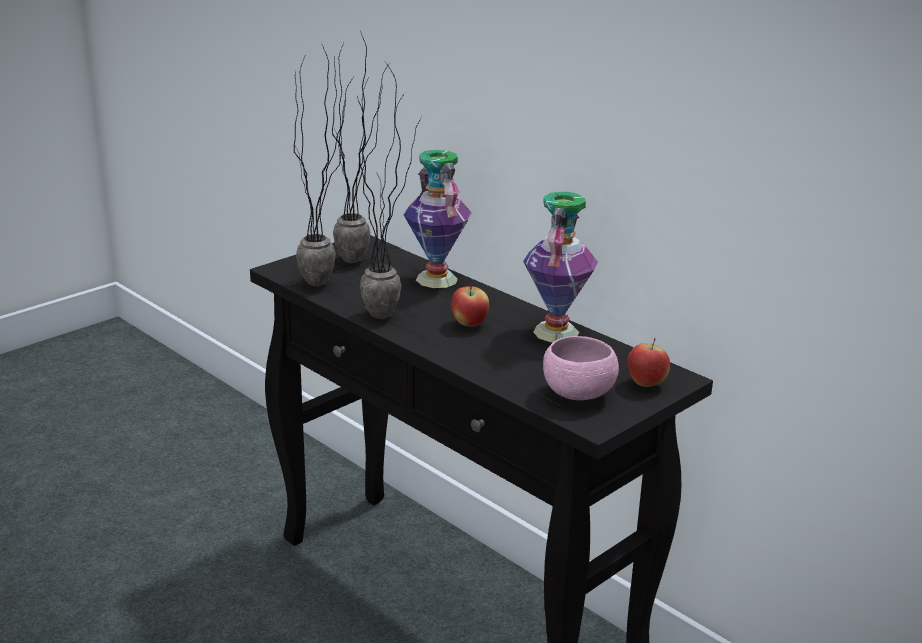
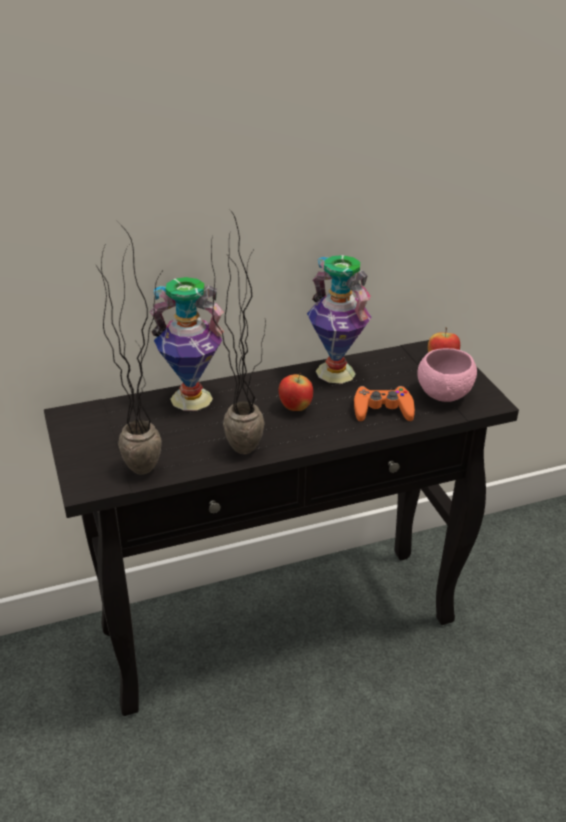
camera: 65 degrees left, 10 degrees up
(364, 260) = (114, 427): potted plant -> none
(512, 366) = (382, 409): none -> orange game controller

